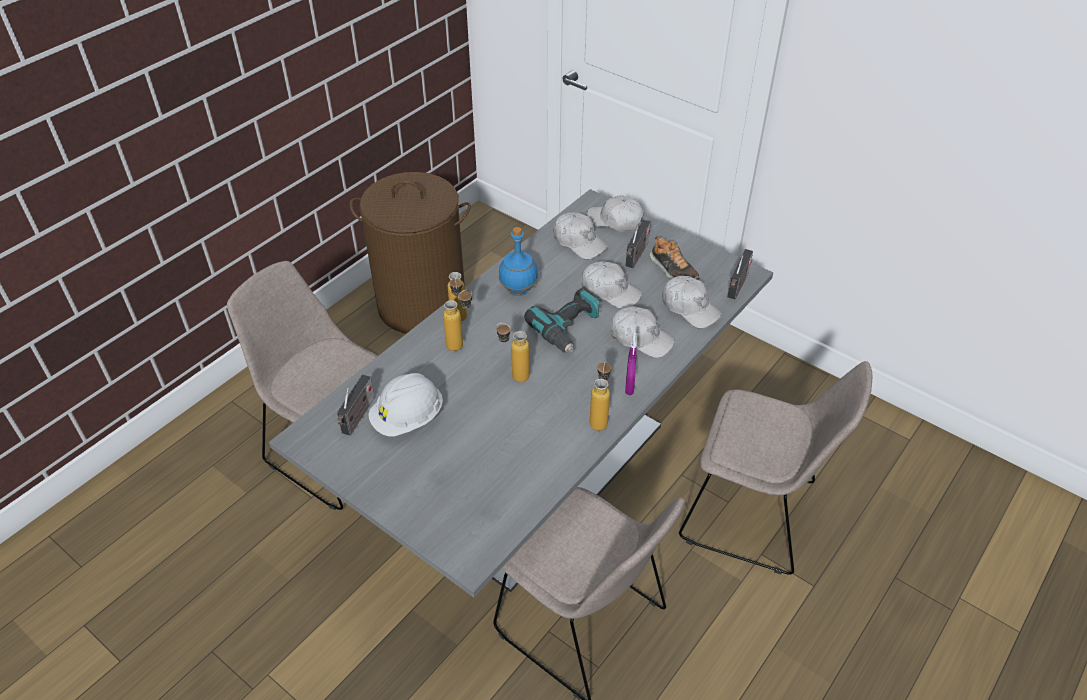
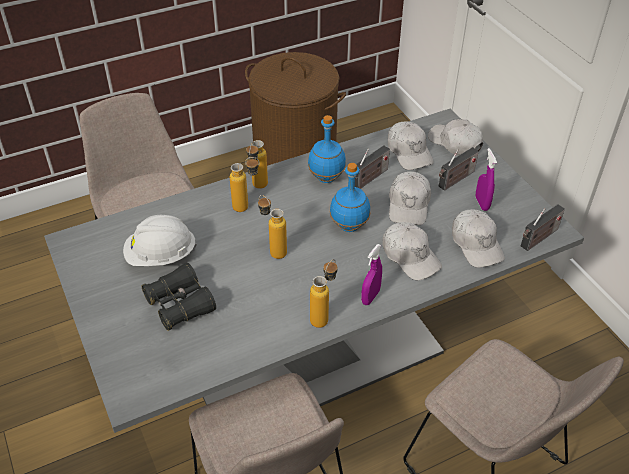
camera: 25 degrees right, 0 degrees up
(358, 417) = (123, 240): radio -> radio (369, 179)
(459, 457) = (180, 304): none -> black binoculars
(568, 329) = (348, 226): power drill -> blue bottle
(610, 291) = (409, 205): white cap -> white cap turned 45 degrees clockwise
(672, 269) = (482, 203): shoe -> purple spray bottle

